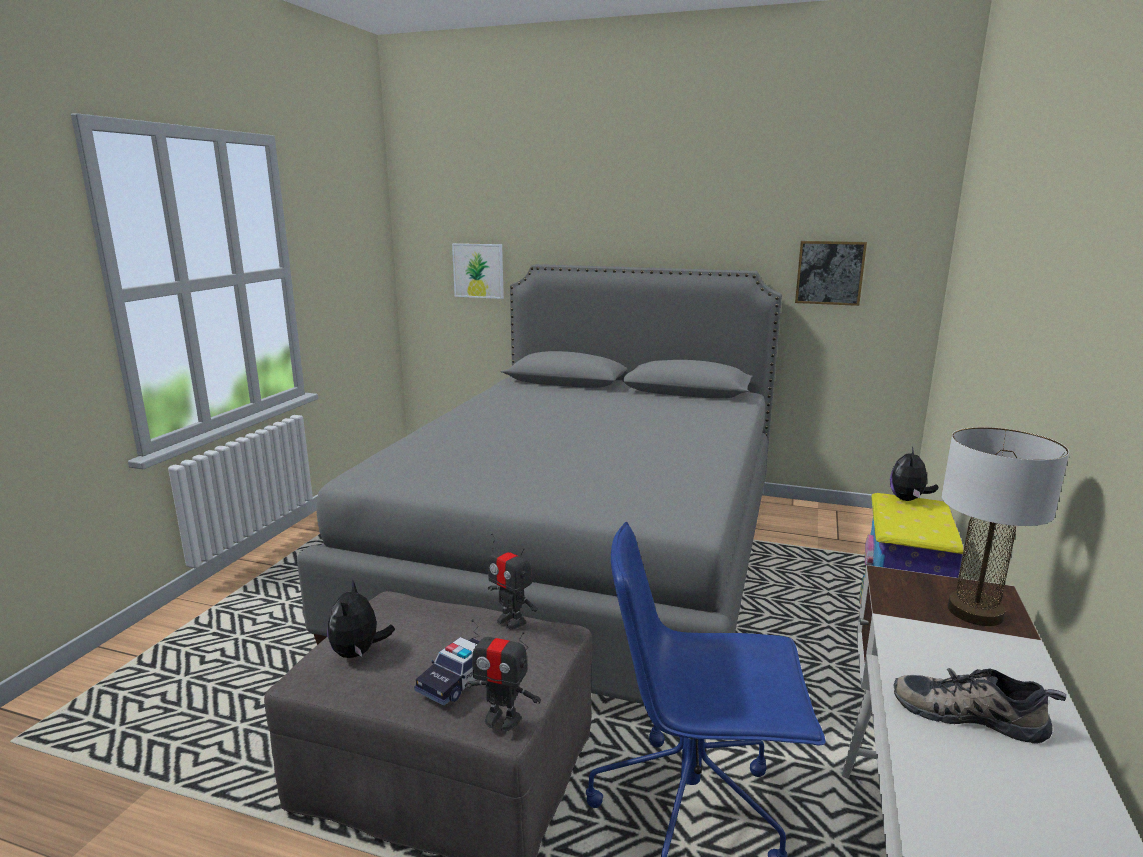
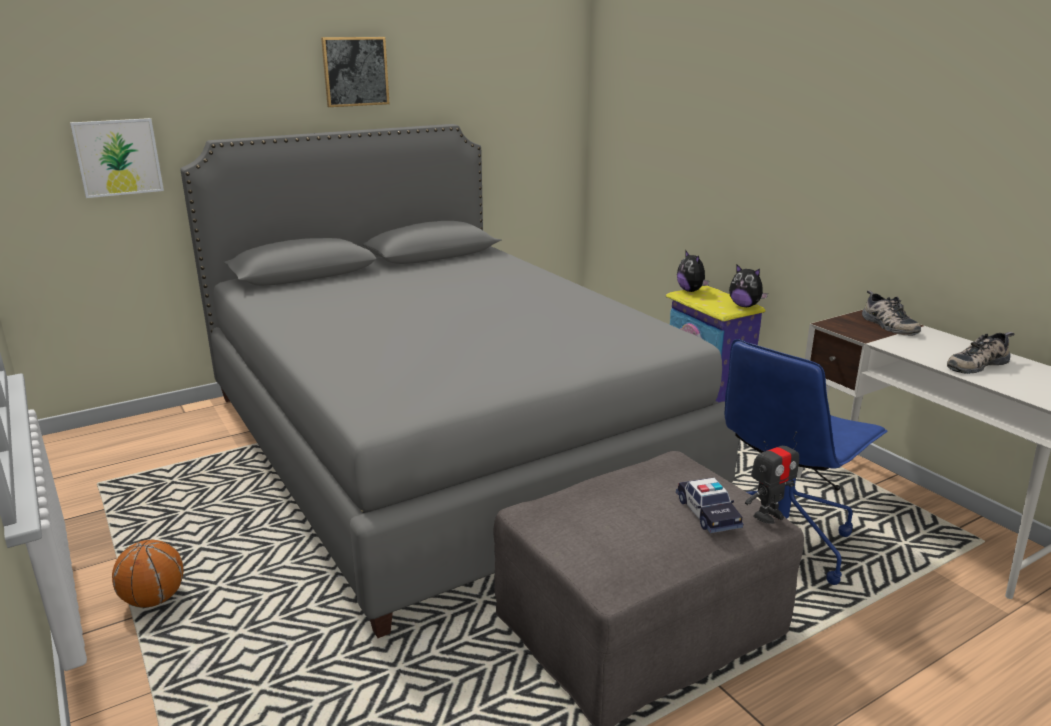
camera: 50 degrees left, 5 degrees up
(295, 562) = (154, 600): none -> basketball
(358, 653) = (615, 545): plush toy -> plush toy (745, 306)
(511, 621) = (646, 468): toy robot -> none
(830, 272) = (508, 119): picture -> picture (355, 71)
(975, 612) = (887, 325): table lamp -> shoe

